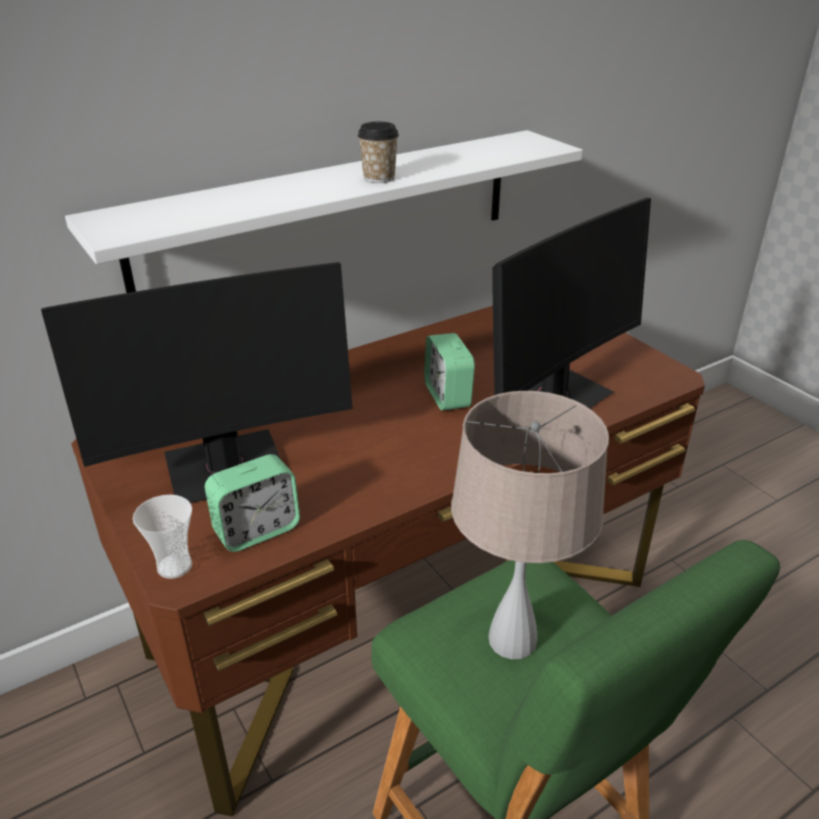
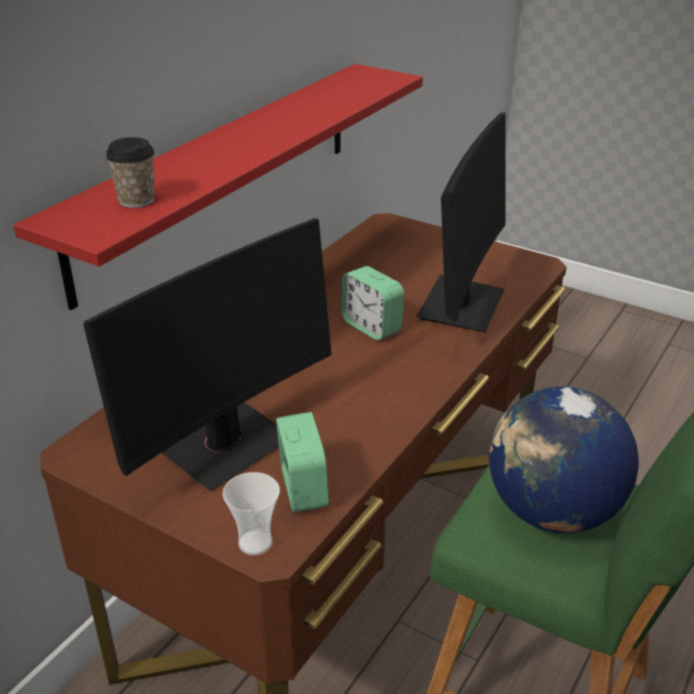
camera: 25 degrees left, 0 degrees up
(257, 530) = (303, 489): alarm clock -> alarm clock turned 45 degrees counterclockwise
(331, 213) = (221, 173): white shelf -> red shelf
(379, 178) = (281, 132): cup -> cup (136, 200)
(512, 640) = (552, 512): beige table lamp -> globe

